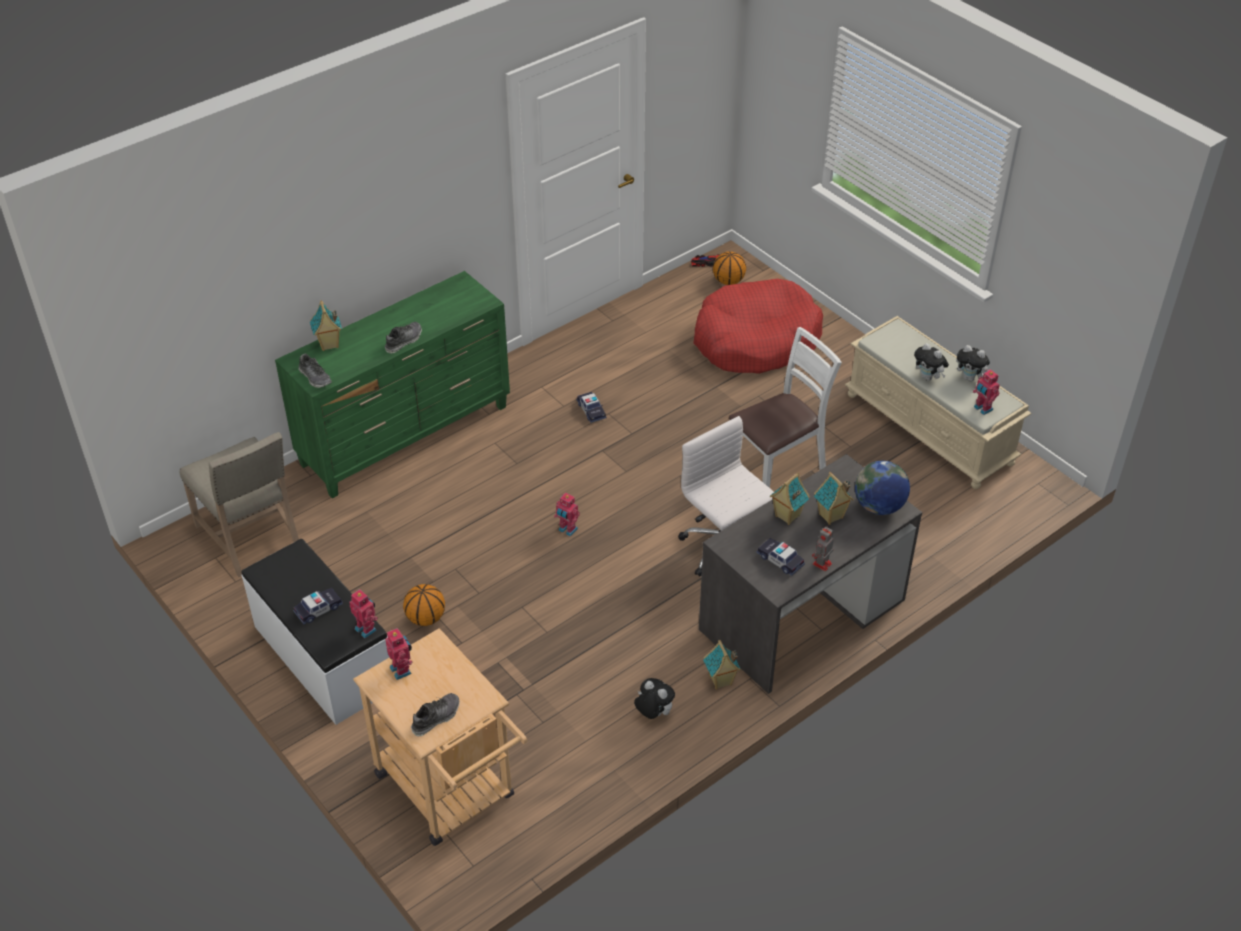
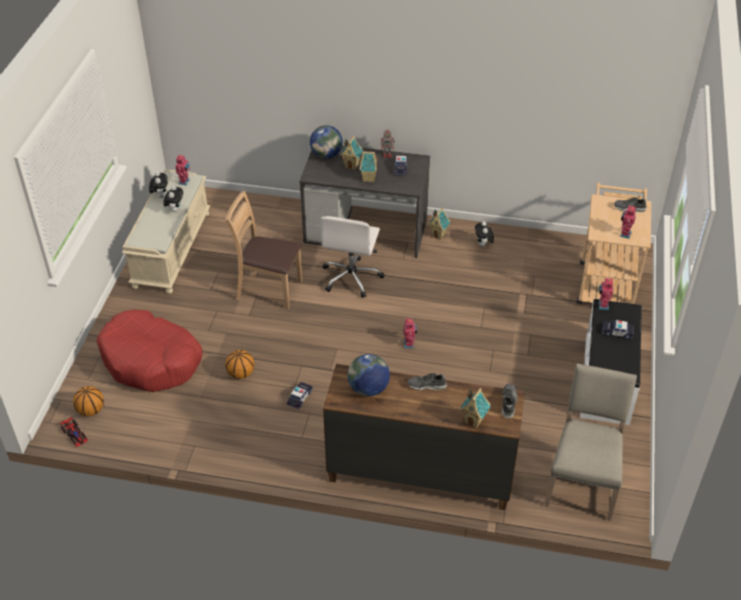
camera: 130 degrees left, 0 degrees up
(406, 436) = (419, 473): green dresser -> brown dresser
(425, 618) = (534, 359): basketball -> basketball (241, 374)
(448, 305) = (368, 389): none -> globe
(777, 469) = (268, 289): white chair -> brown chair

